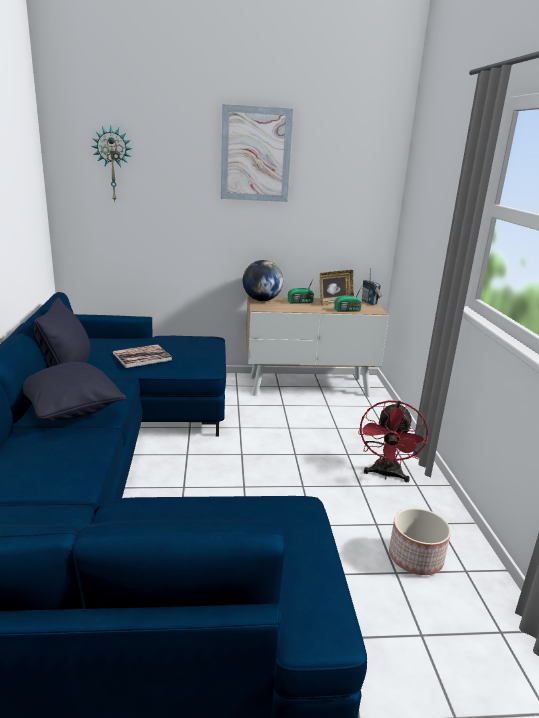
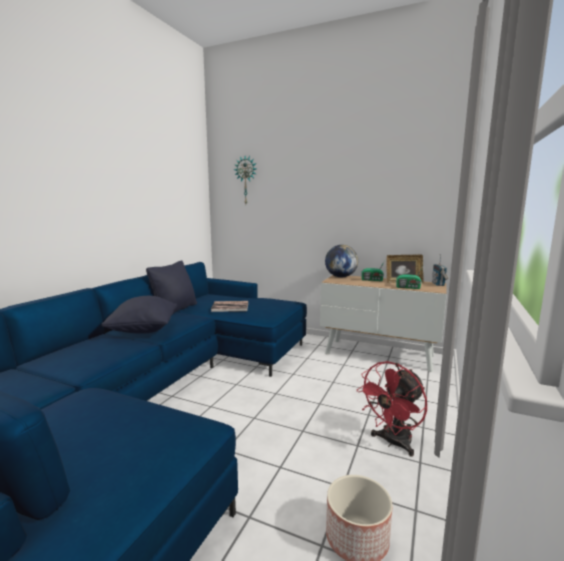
camera: 30 degrees right, 10 degrees down
(255, 154) = (340, 164): picture -> none

